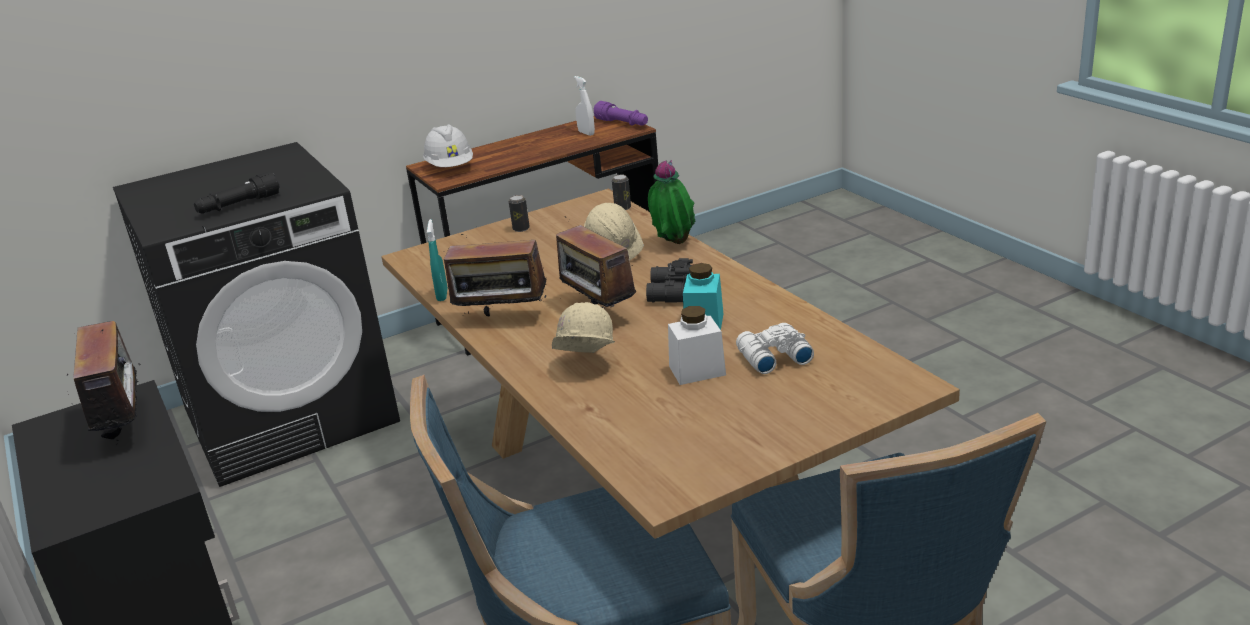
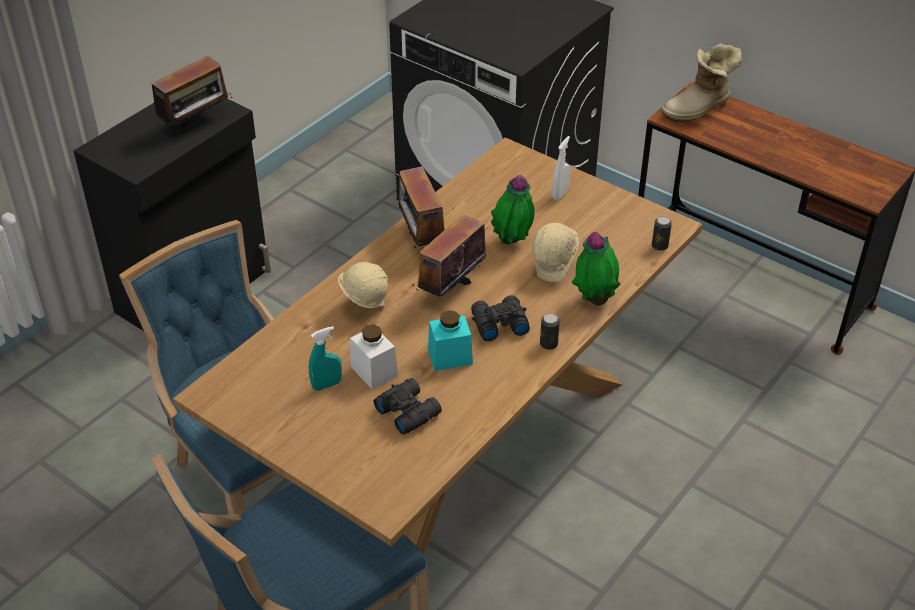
camera: 65 degrees right, 15 degrees up
(239, 205) = (471, 33): black flashlight -> none
(442, 295) = (449, 194): turquoise spray bottle -> turquoise spray bottle (326, 385)
(450, 167) = (699, 109): white hard hat -> boot
(521, 229) = (586, 196): can -> can (548, 344)
(555, 271) = (512, 243): none -> potted plant
(586, 133) = (835, 167): white spray bottle -> white spray bottle (560, 194)
(622, 123) = (877, 185): purple flashlight -> none
(772, 357) = (408, 411): white binoculars -> black binoculars

